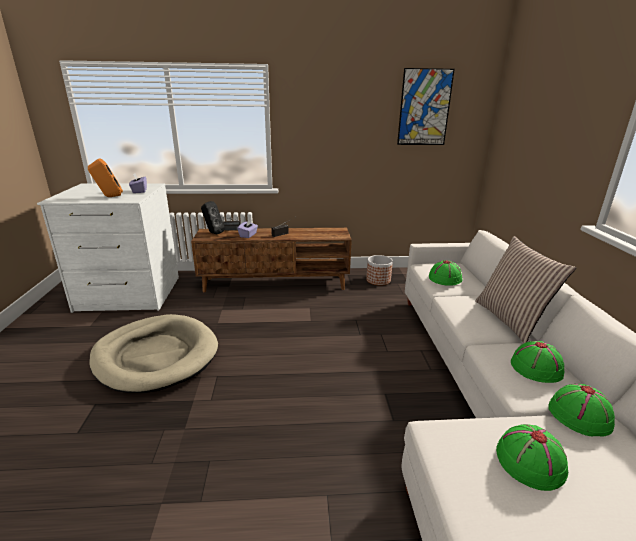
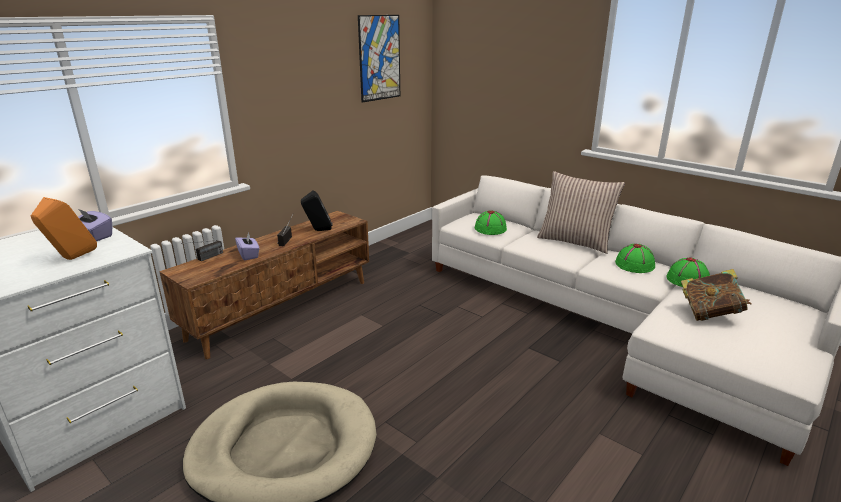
camera: 45 degrees left, 0 degrees up
(213, 233) = (194, 269): black speaker -> black speaker (318, 230)
(378, 280) = (380, 260): planter -> none
(529, 461) = (709, 314): green hat -> book

